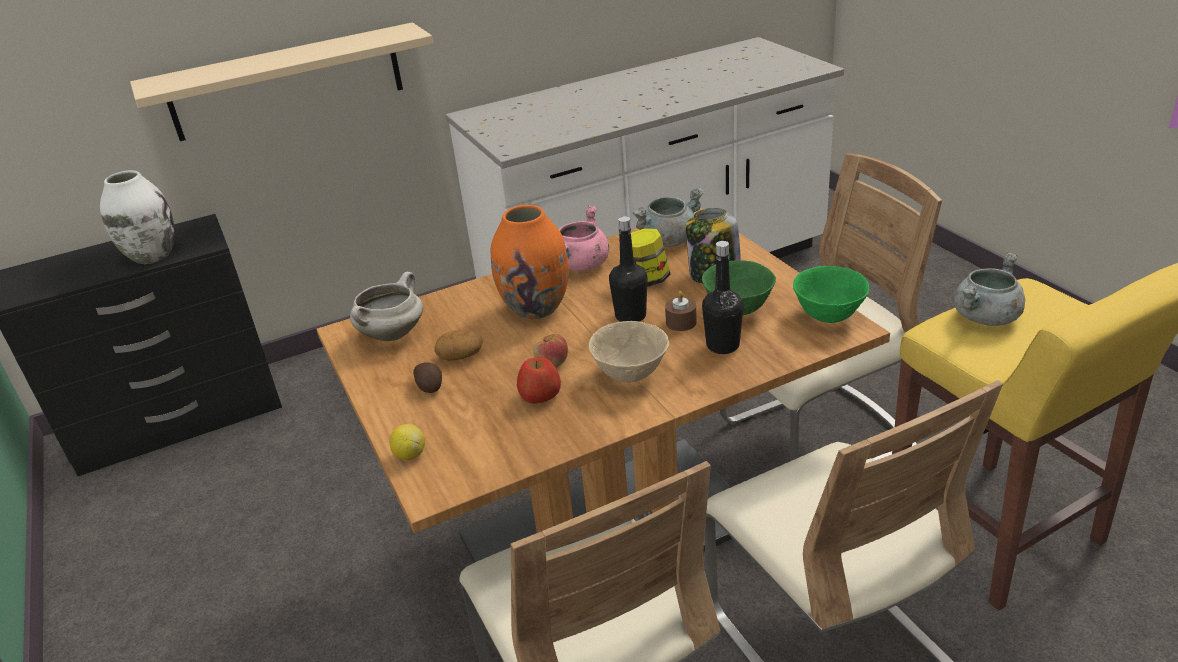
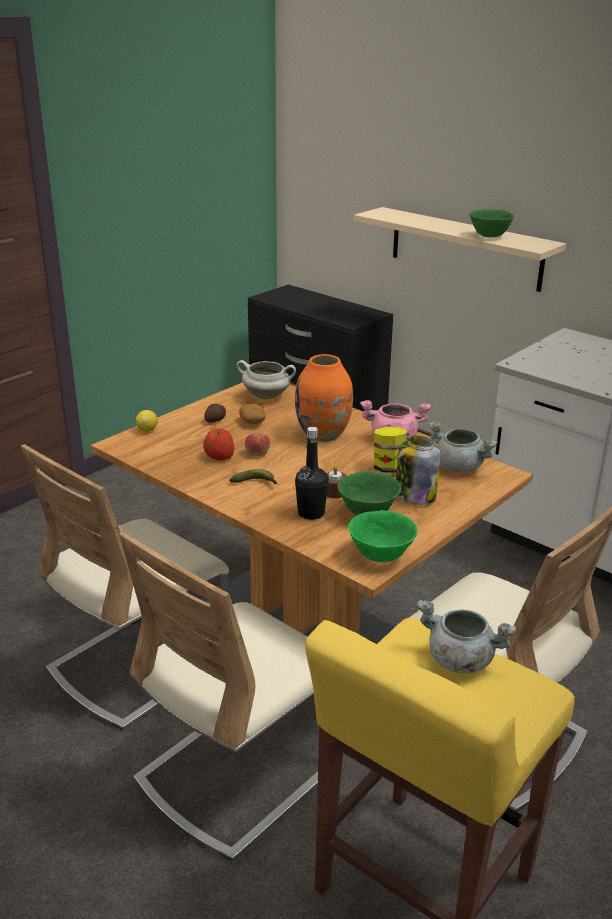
camera: 65 degrees right, 5 degrees down
(152, 256) = (329, 313): white vase -> none
(343, 46) = (489, 236): none -> green bowl
(630, 316) = (332, 470): black bottle -> none
(630, 375) = (256, 483): beige bowl -> banana

